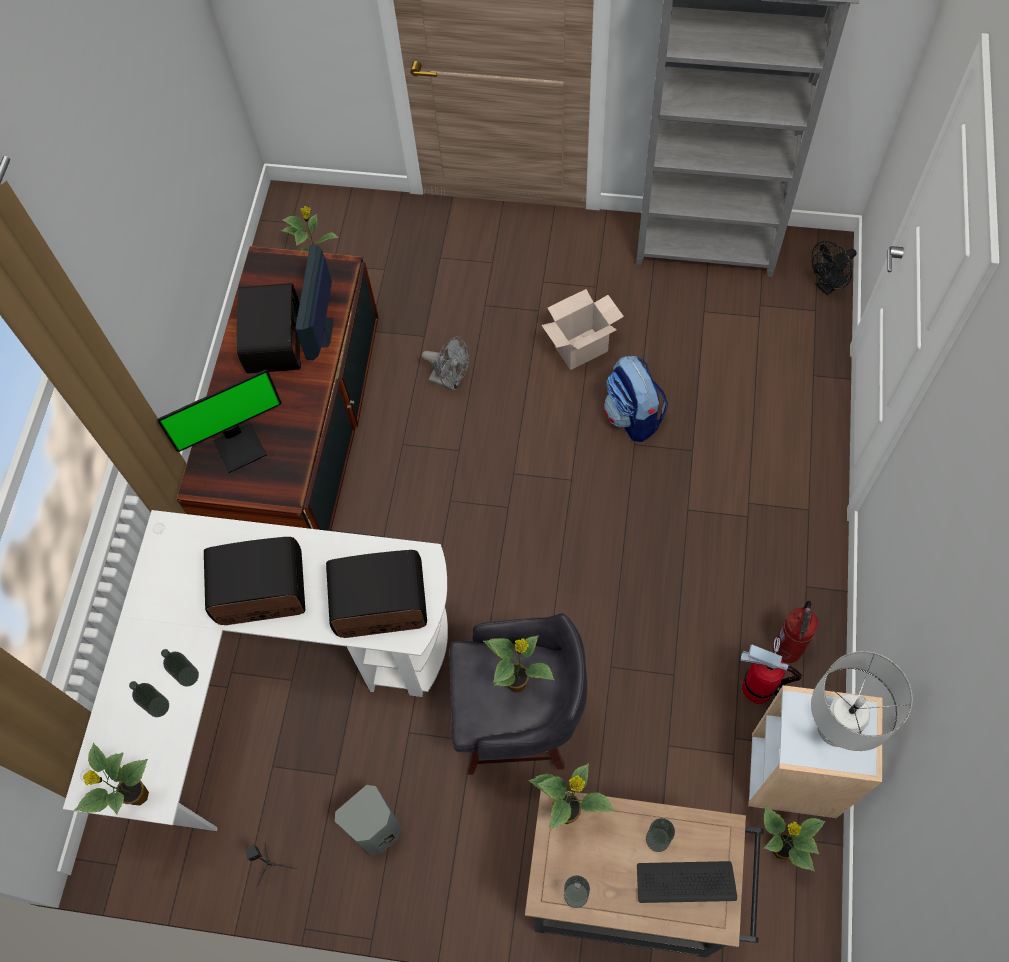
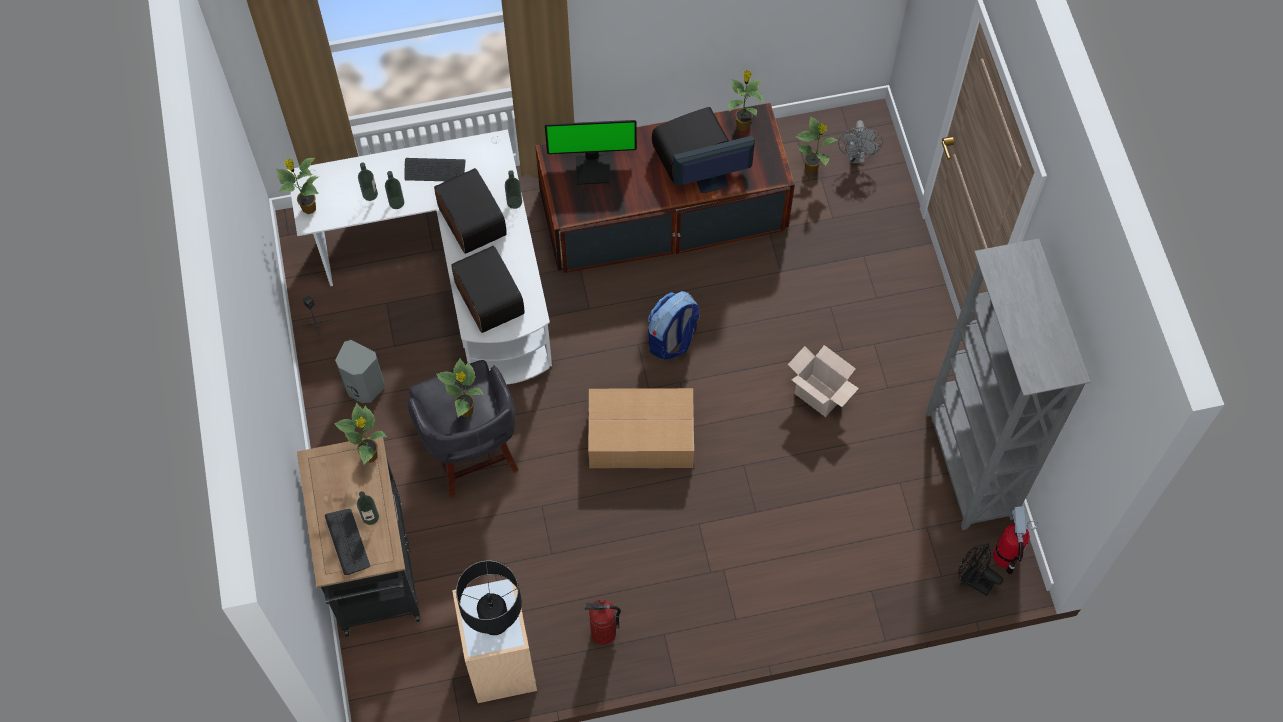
camera: 65 degrees right, 0 degrees up
(165, 614) = (435, 170): none -> keyboard
(240, 446) = (593, 168): monitor -> monitor turned 45 degrees counterclockwise
(450, 380) = (746, 306): grey fan -> grey fan (857, 157)
(562, 535) = (639, 436): none -> cardboard box
(576, 895) = (318, 477): bottle -> bottle (514, 202)
(633, 416) = (769, 456): backpack -> backpack (672, 339)
(758, 688) = (562, 619): fire extinguisher -> fire extinguisher (1006, 556)
(779, 849) = (440, 667): potted plant -> potted plant (743, 124)
(836, 727) = (495, 620): white table lamp -> black table lamp

